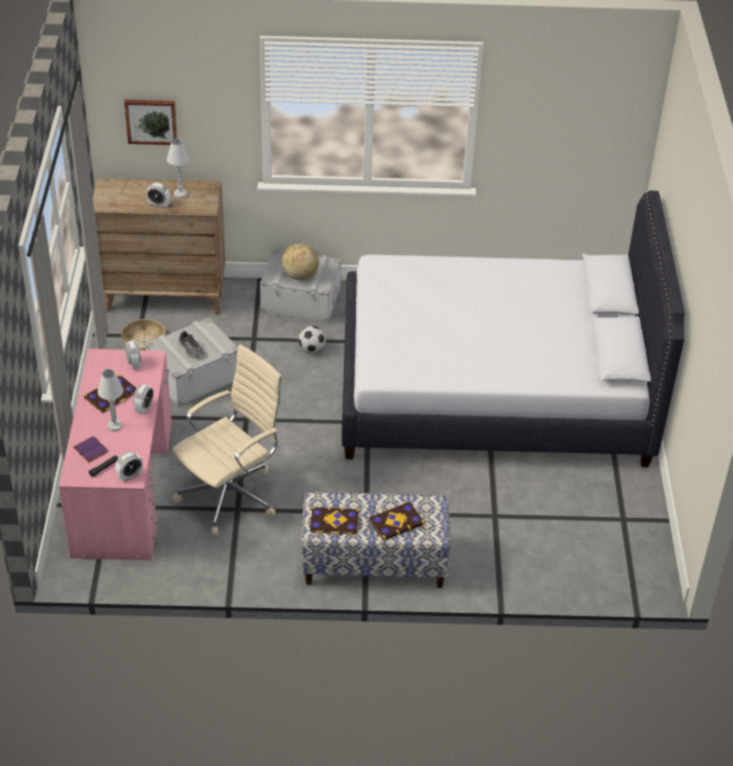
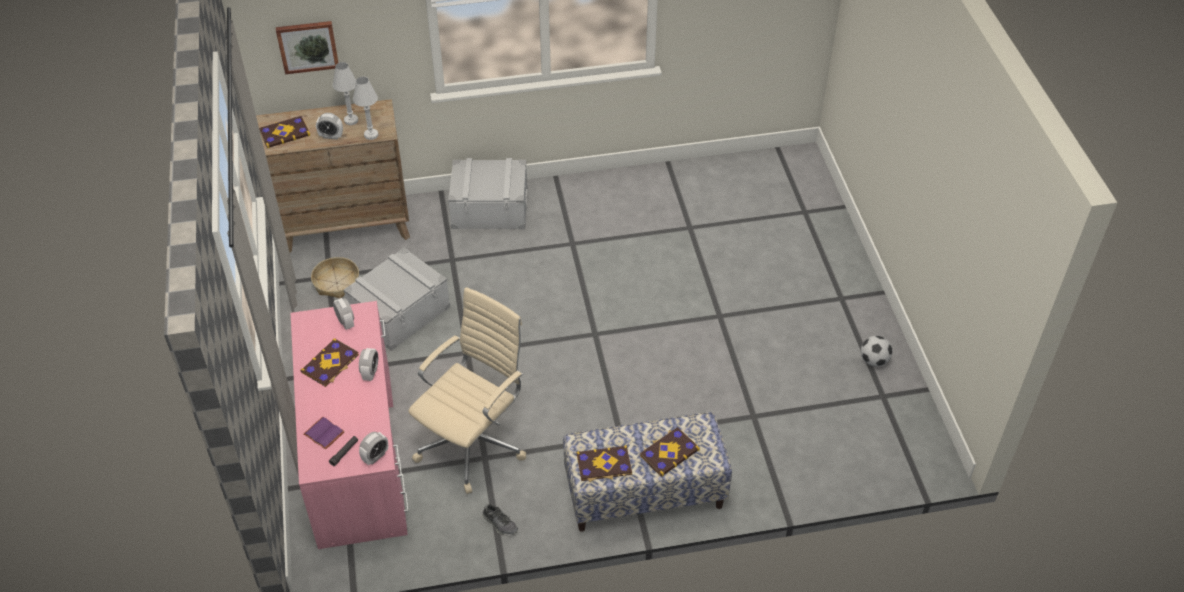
camera: 10 degrees left, 5 degrees up
(114, 426) = (343, 400): white table lamp -> white table lamp (371, 135)
(118, 196) = (284, 133): none -> book
(191, 349) = (394, 287): shoe -> shoe (500, 523)
(300, 276) = (488, 185): globe -> none
(312, 349) = (516, 261): football -> football (874, 360)
(494, 388) = (713, 274): white bed -> none

